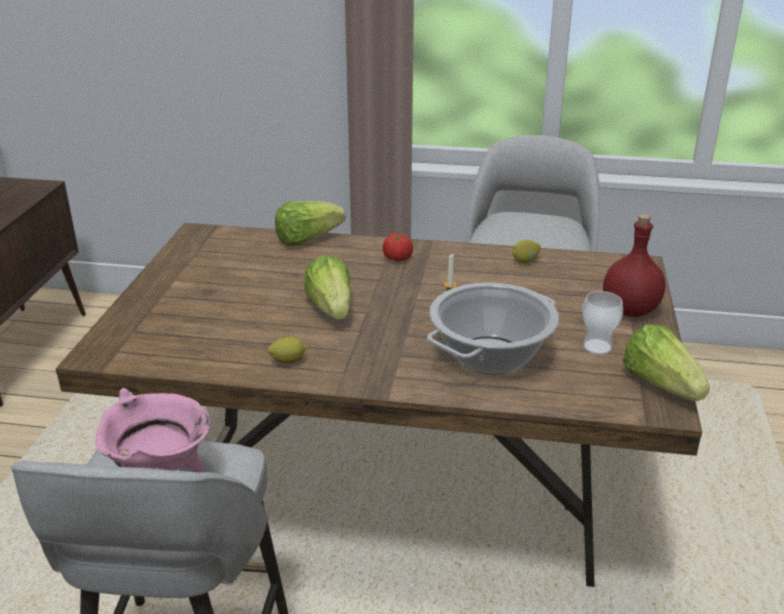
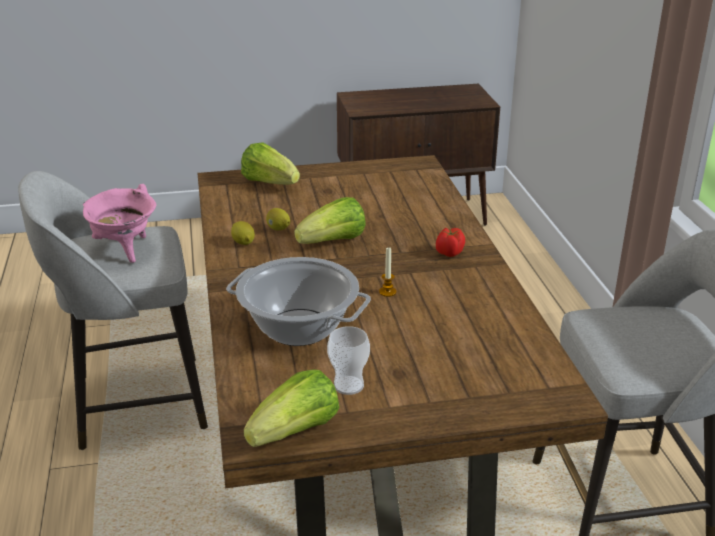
camera: 70 degrees right, 0 degrees up
(307, 239) = (449, 206): lettuce -> lettuce (270, 183)
(525, 261) = (505, 321): lemon -> lemon (278, 229)
(629, 310) = (443, 399): red bottle -> none

